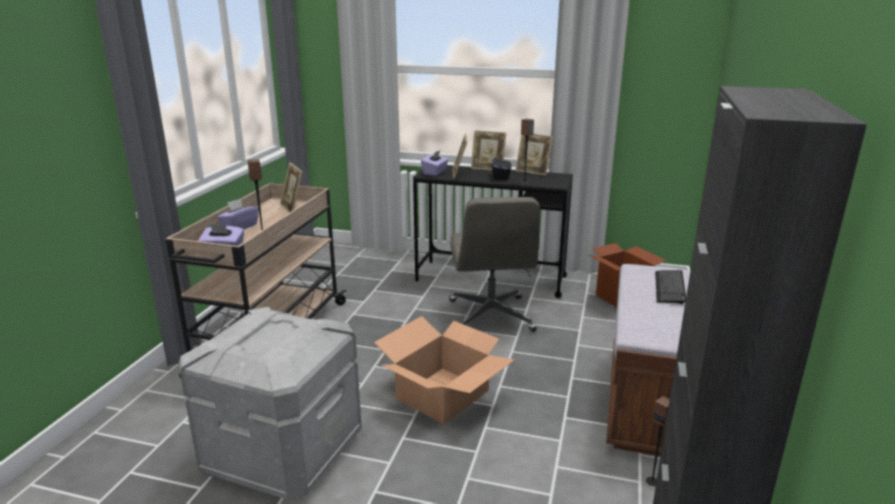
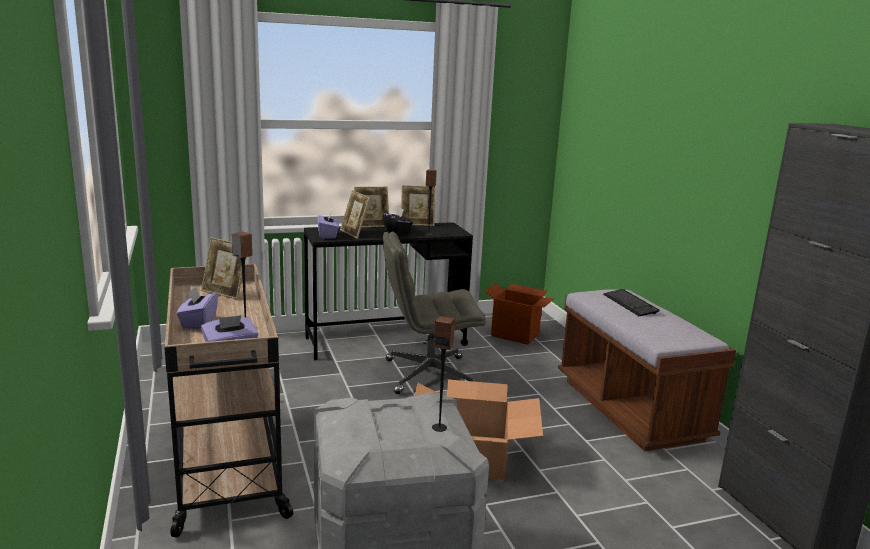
camera: 35 degrees left, 5 degrees down
(491, 316) = (428, 375): grey office chair -> grey office chair turned 120 degrees clockwise
(652, 481) = (694, 465): speaker -> speaker (439, 427)

